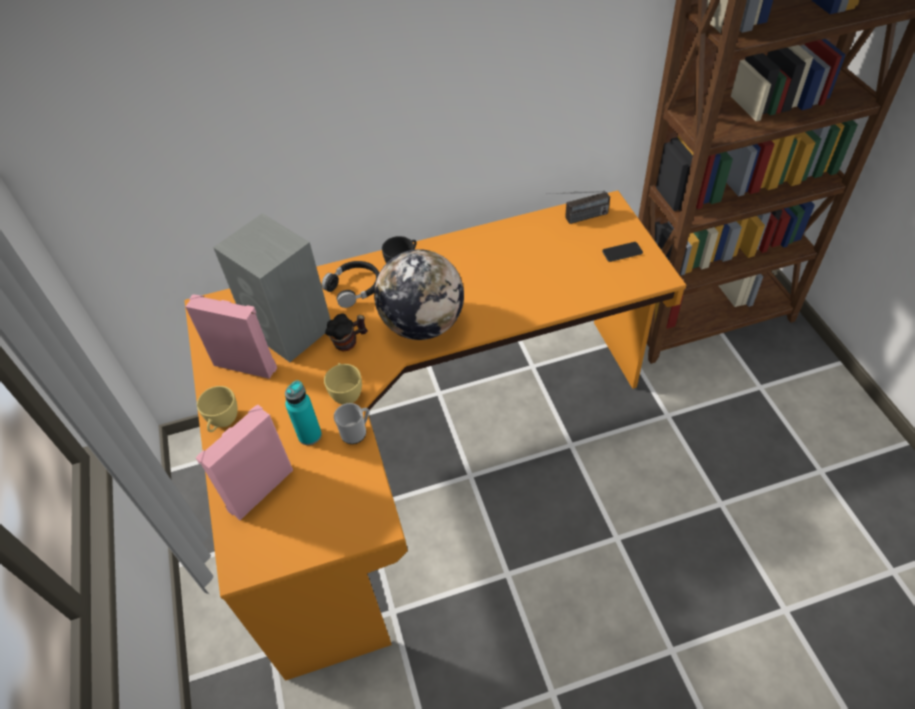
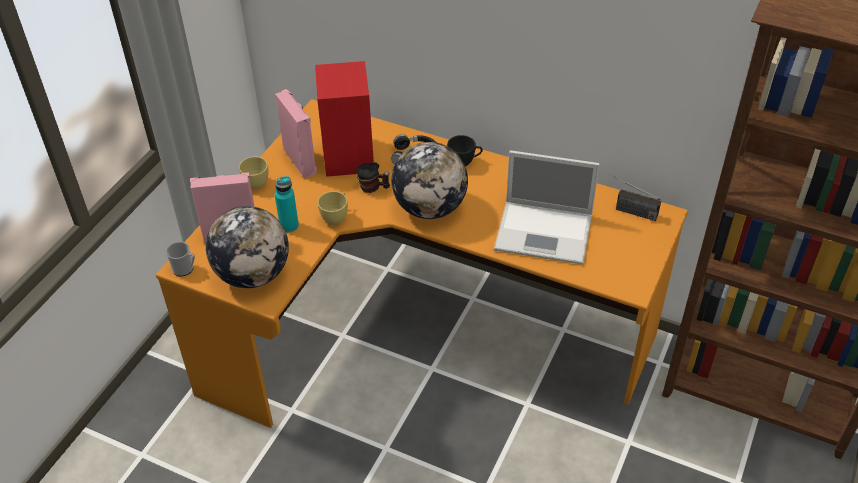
camera: 40 degrees right, 5 degrees down
(291, 330) = (348, 157): grey speaker -> red speaker
(330, 511) = (253, 274): none -> globe
(356, 432) = (315, 243): mug -> mug (185, 269)
(542, 278) = (545, 232): none -> laptop
(622, 252) = (628, 254): phone -> none

